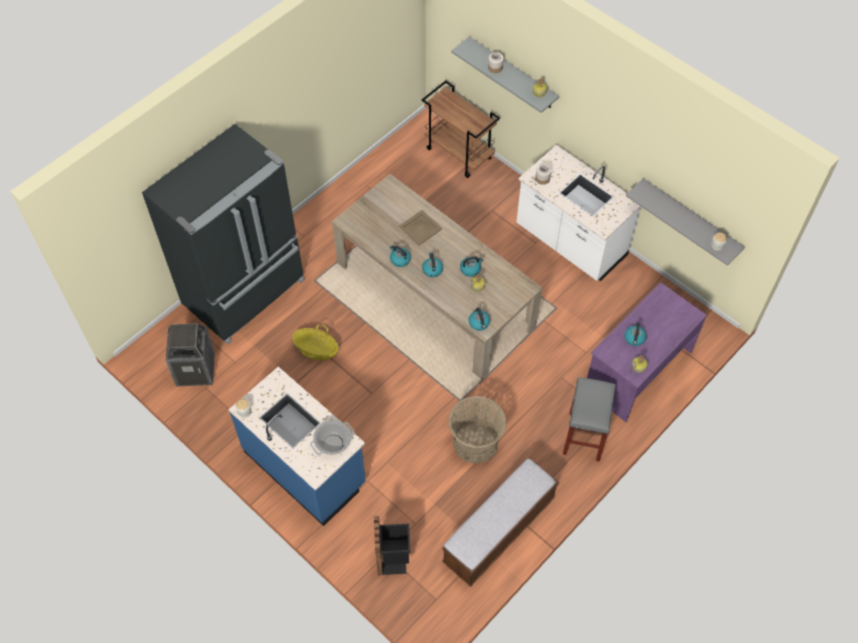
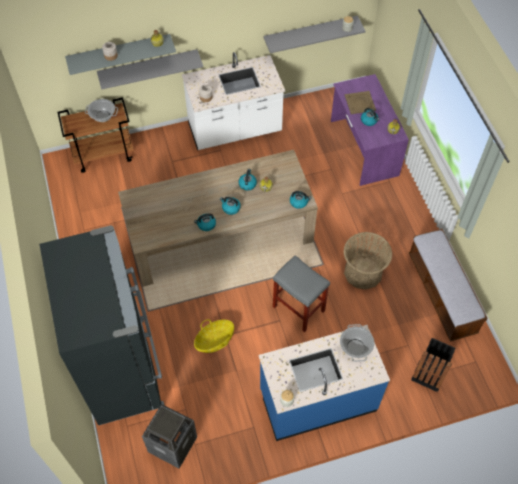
camera: 60 degrees left, 0 degrees up
(420, 227) = (186, 197): beige tray -> beige tray (359, 103)
(469, 116) = (103, 116): none -> cooking pot
(532, 110) = (148, 67): none -> grey shelf
(584, 435) = (395, 204): grey stool -> grey stool (298, 308)

